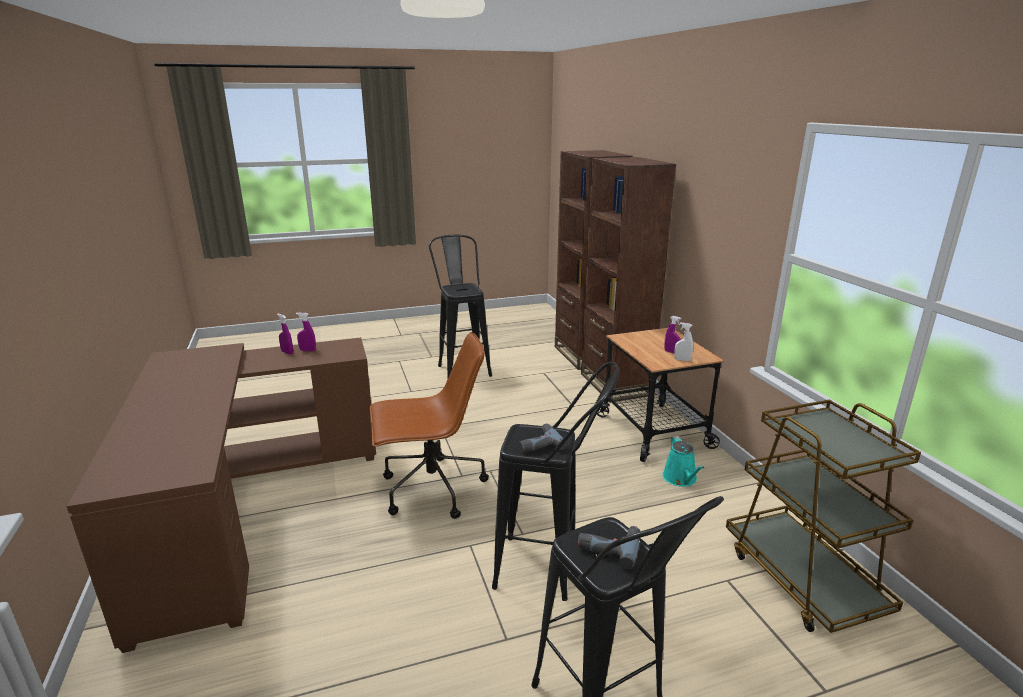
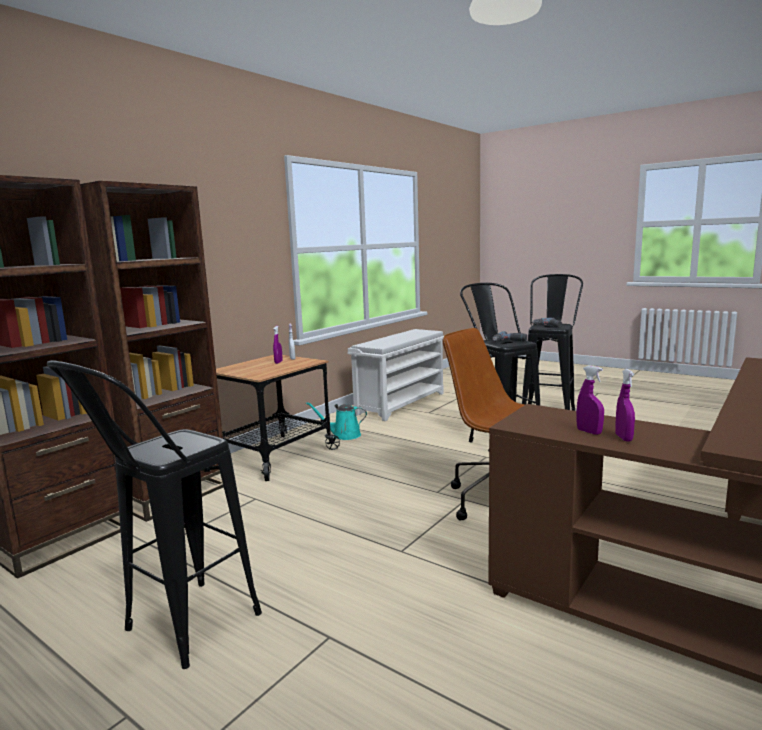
camera: 125 degrees left, 10 degrees down
(681, 479) = (343, 435): turquoise watering can -> turquoise watering can turned 135 degrees counterclockwise
(802, 579) = (401, 403): brown cart -> white shoe rack

